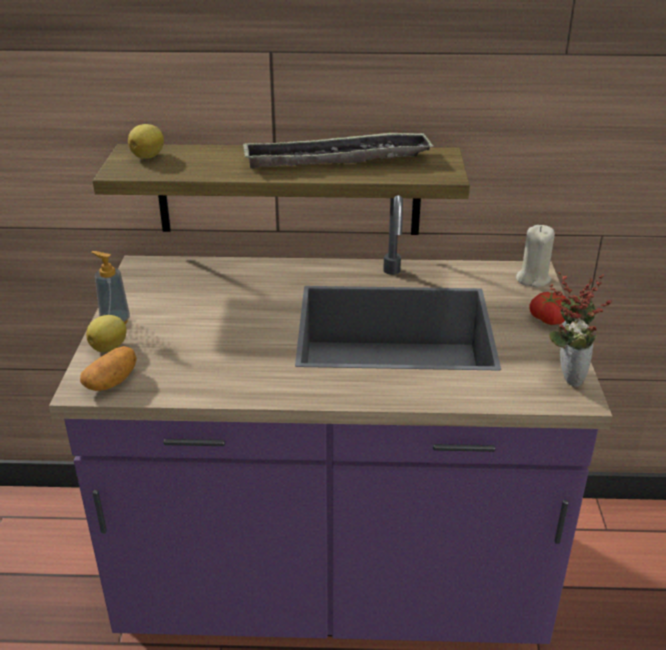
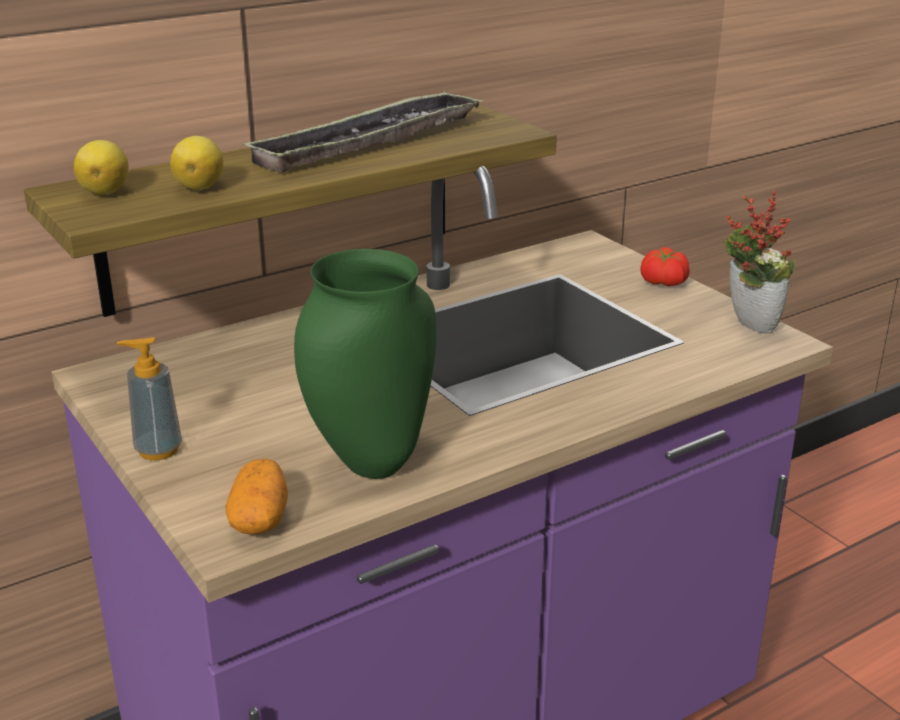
camera: 35 degrees left, 5 degrees down
(110, 347) = (196, 481): lemon -> lemon (200, 187)
(203, 376) = (373, 465): none -> green vase
(533, 279) = (597, 250): beige candle -> none

